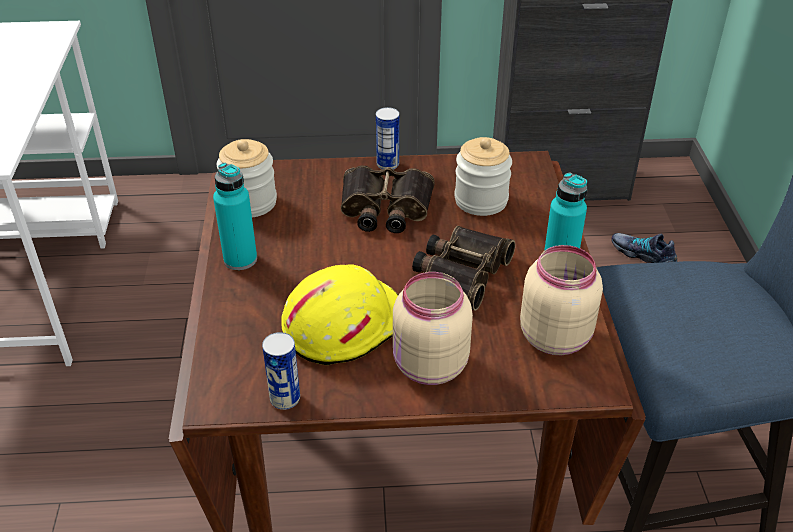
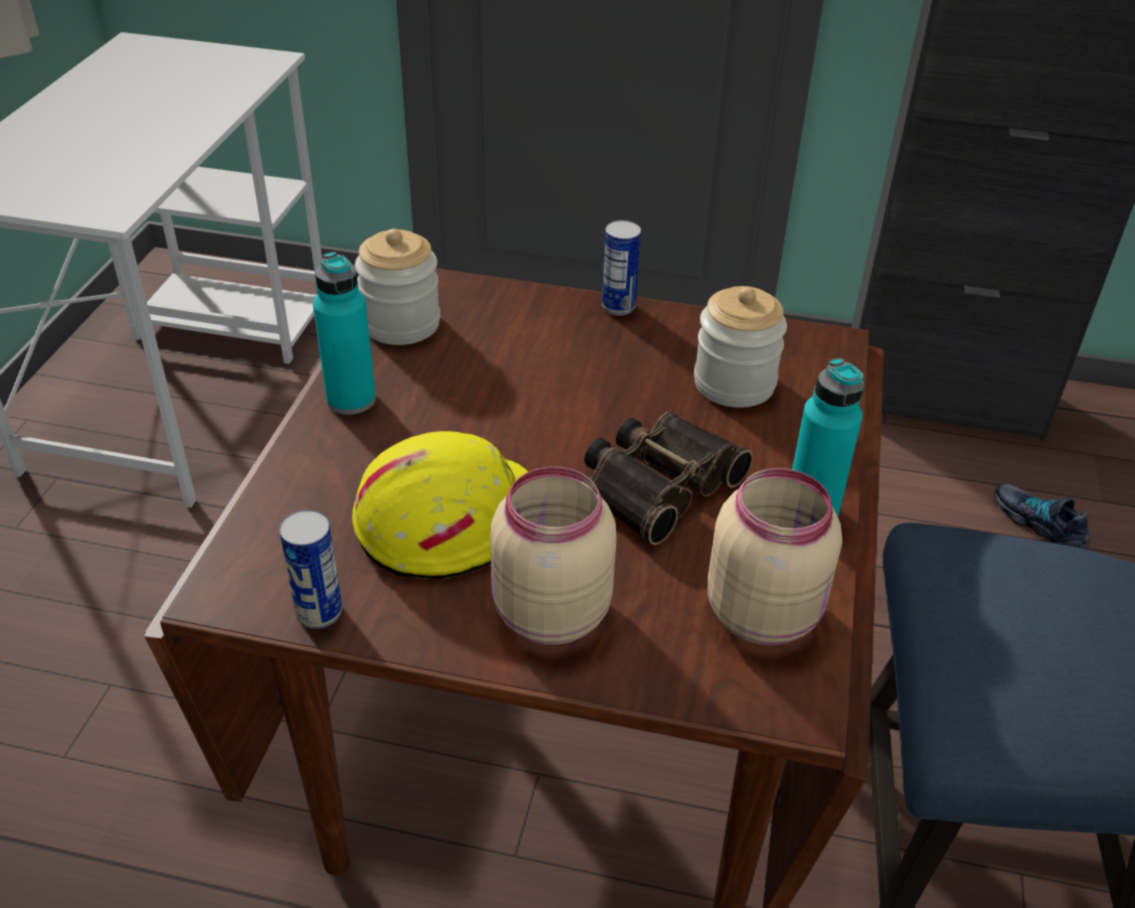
camera: 15 degrees right, 0 degrees up
(385, 209) = (586, 368): binoculars -> none

